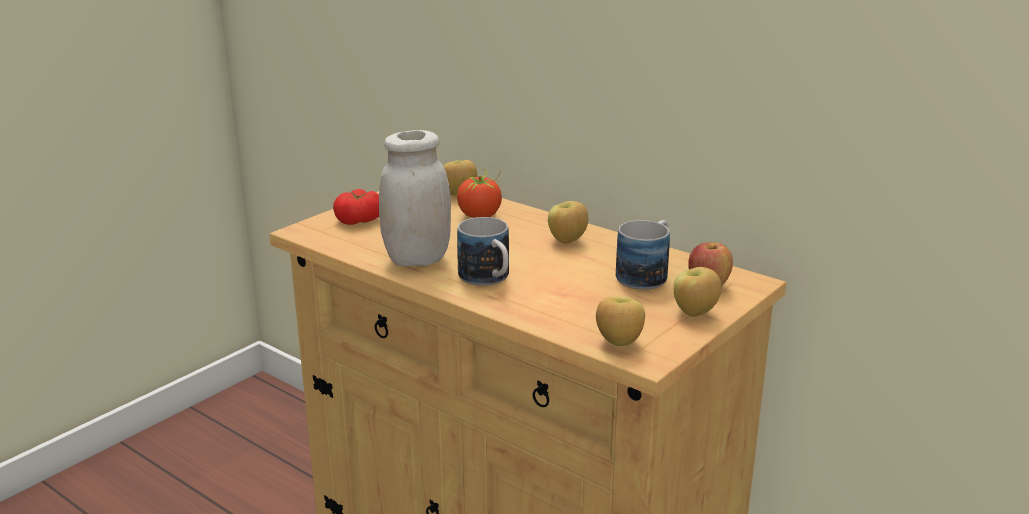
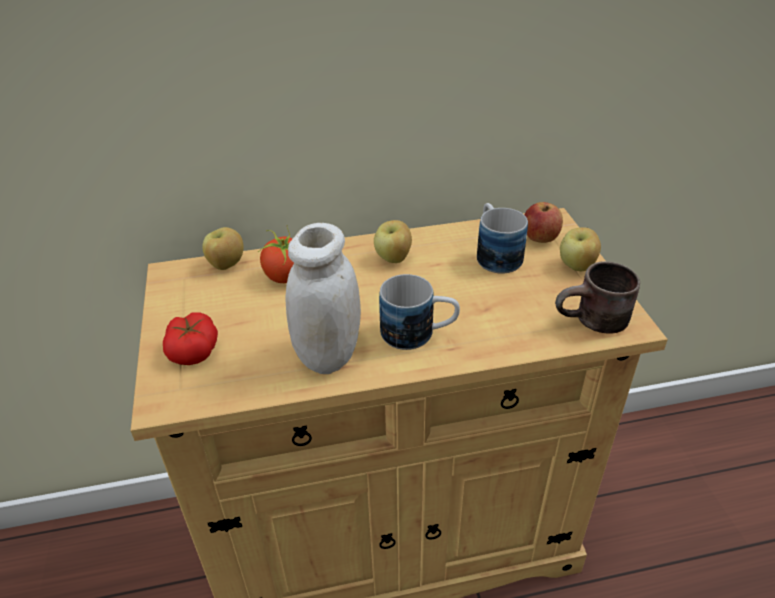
camera: 50 degrees left, 15 degrees up
(619, 342) = (593, 324): apple -> brown mug

